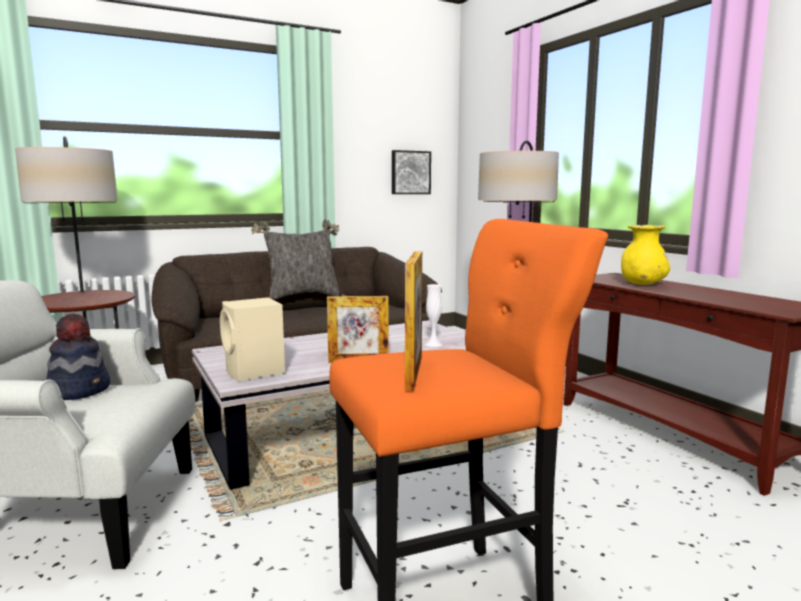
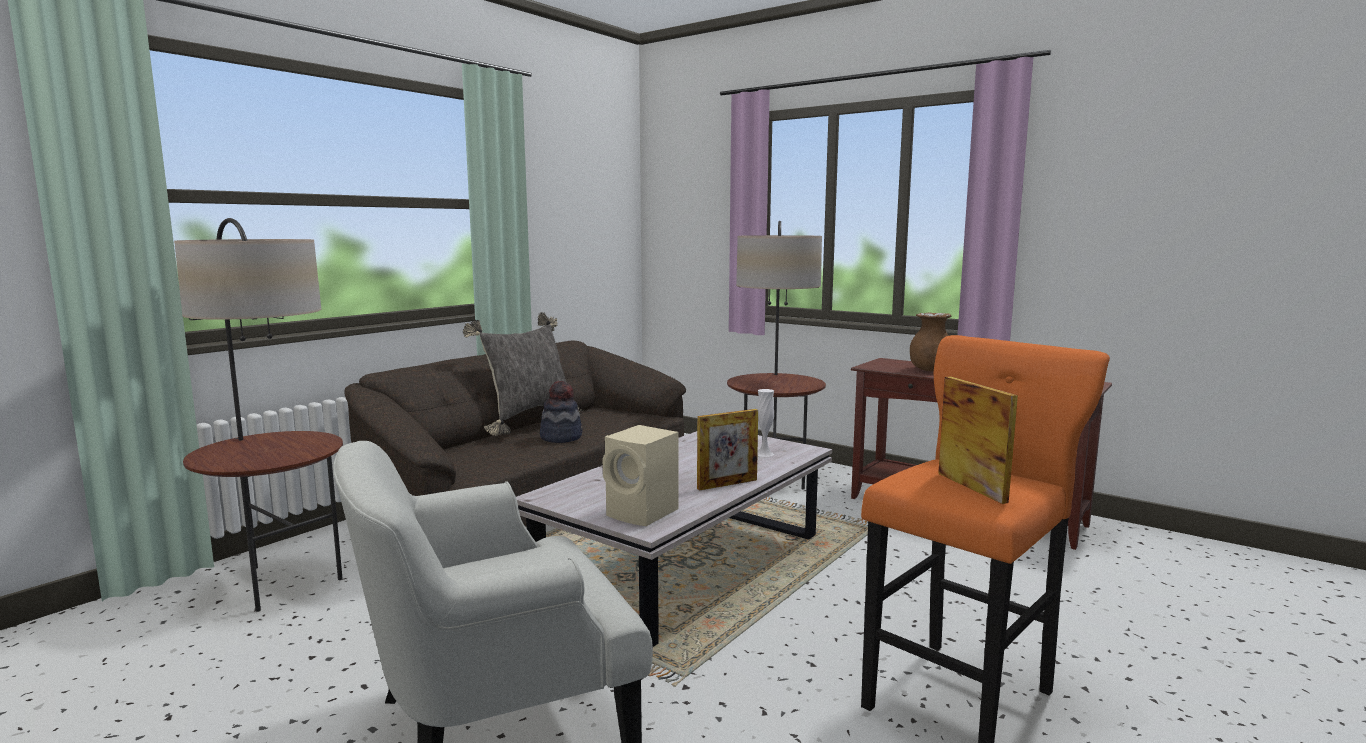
camera: 25 degrees left, 0 degrees up
(80, 390) = (490, 570): hat -> hat (561, 437)
(410, 172) = (597, 245): picture -> none
(642, 284) = (930, 370): yellow vase -> brown vase

